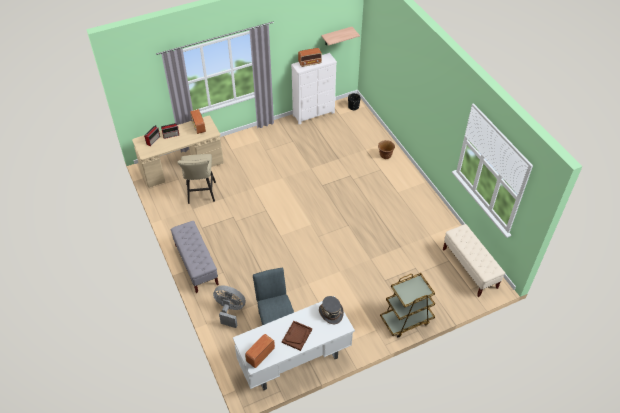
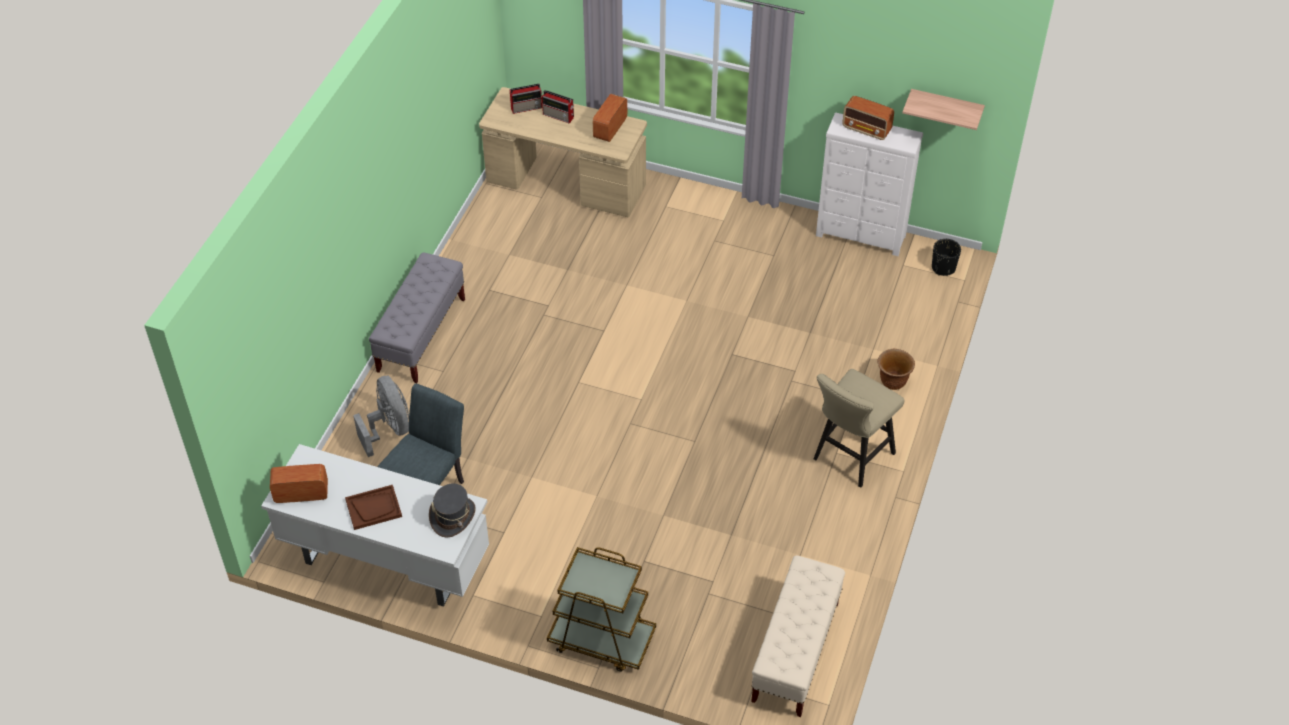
camera: 45 degrees right, 0 degrees up
(201, 194) = (544, 242): beige stool -> beige stool (849, 459)

